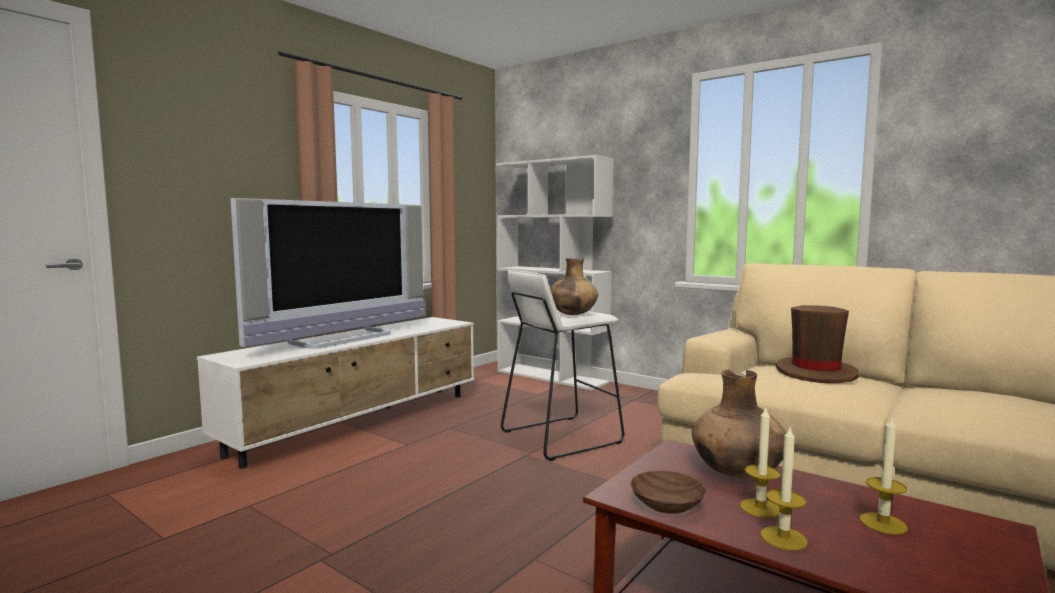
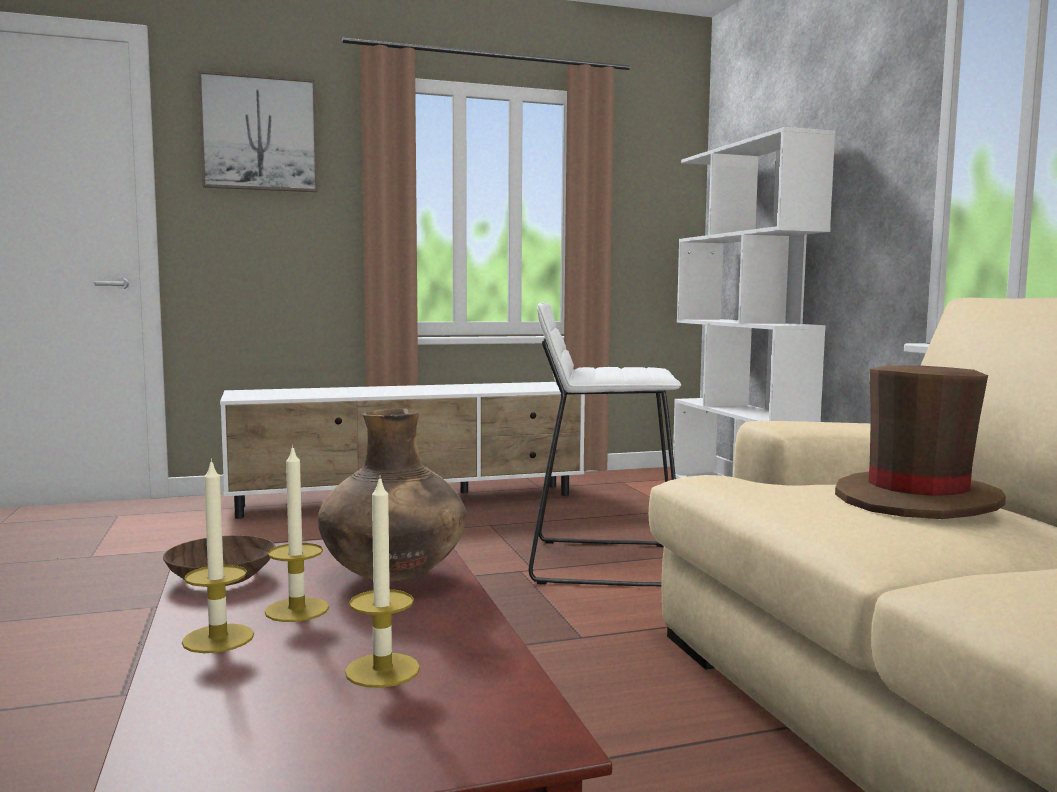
camera: 35 degrees right, 0 degrees up
(203, 124) = (259, 133): none -> picture
(344, 338) = (390, 390): television -> none
(572, 315) = (610, 372): brown vase -> none

